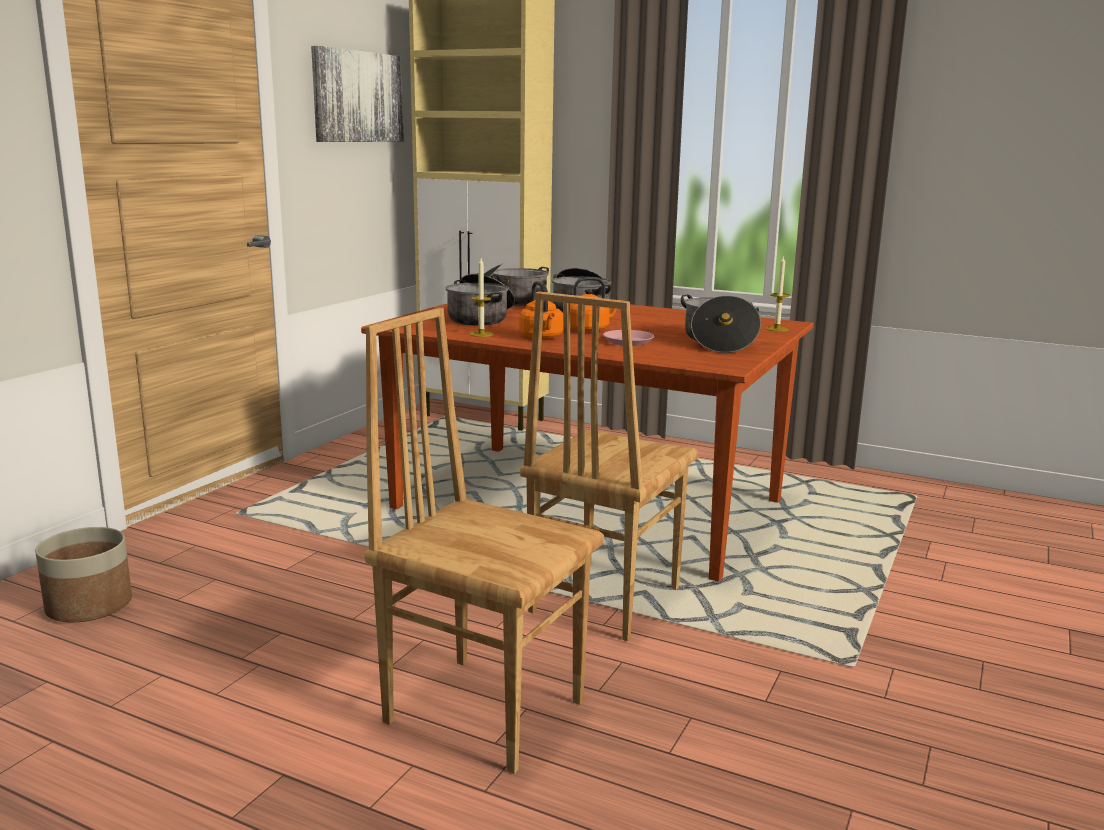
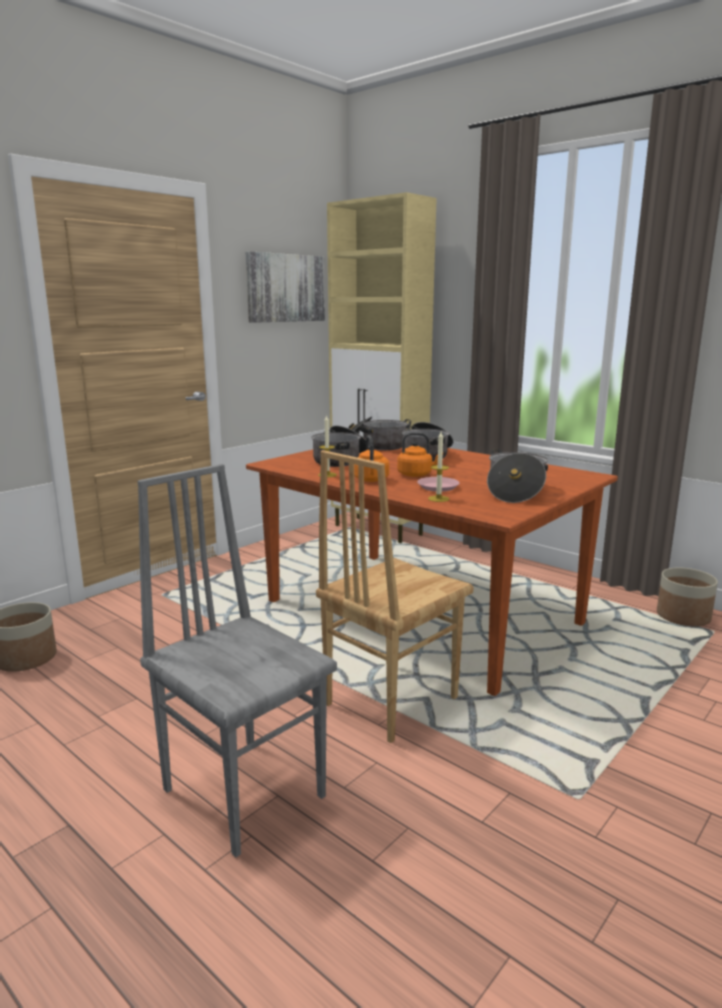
camera: 15 degrees right, 0 degrees up
(485, 709) = (245, 791): brown chair -> grey chair
(777, 329) = (578, 481): candle -> candle (438, 499)
(879, 484) = (683, 616): none -> planter

